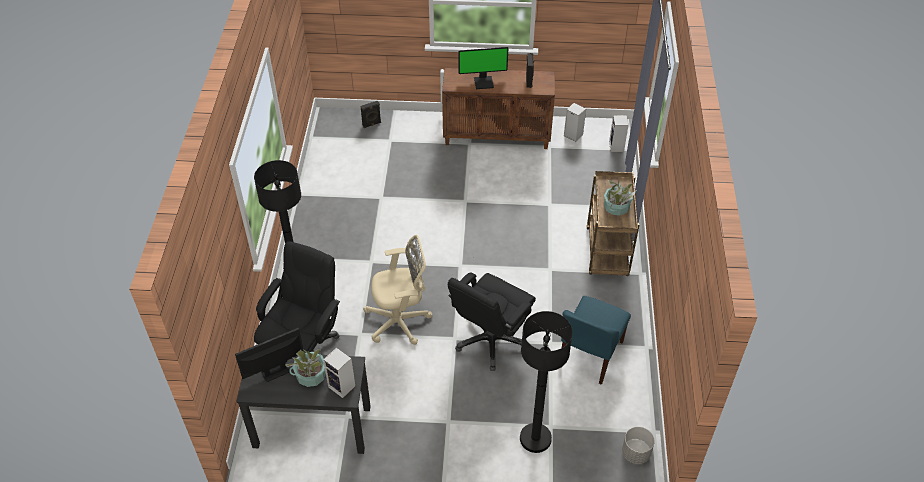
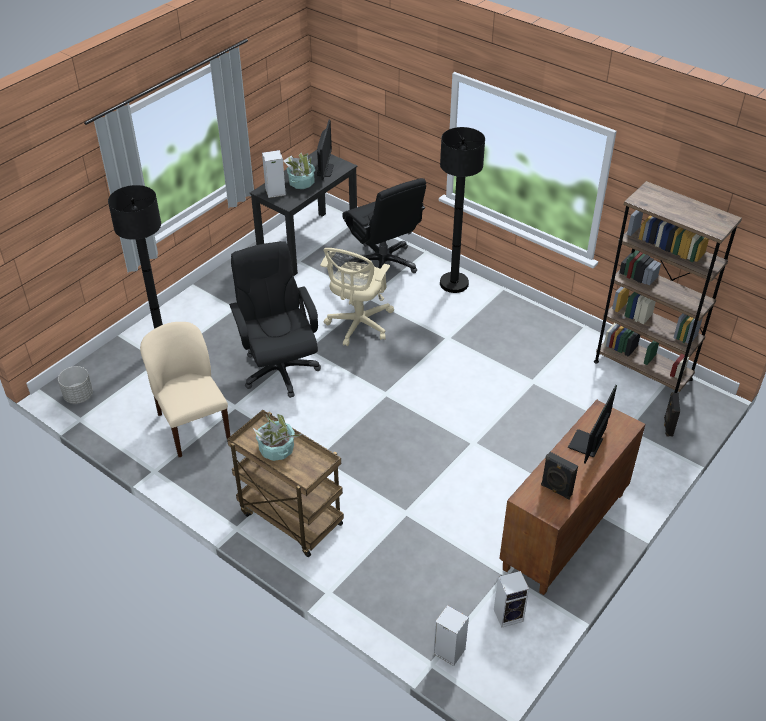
camera: 125 degrees right, 5 degrees down
(324, 151) = (642, 370): none -> brown bookcase
(590, 355) = (192, 425): blue chair -> beige chair

